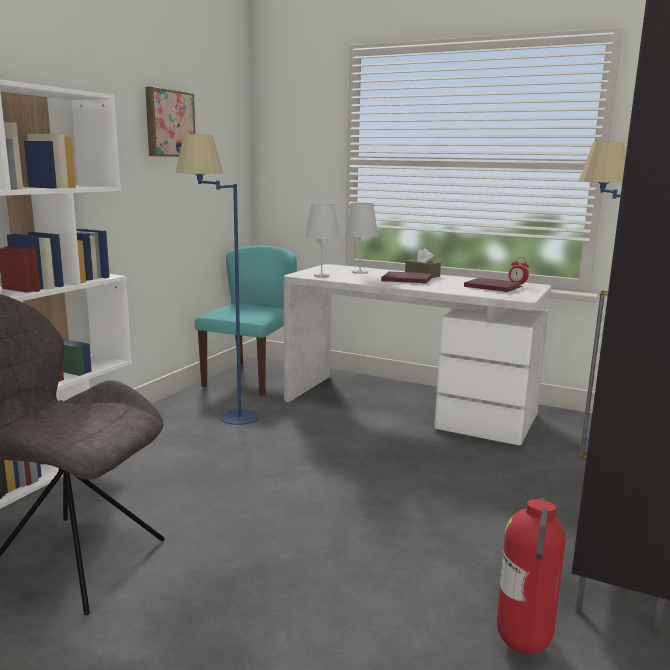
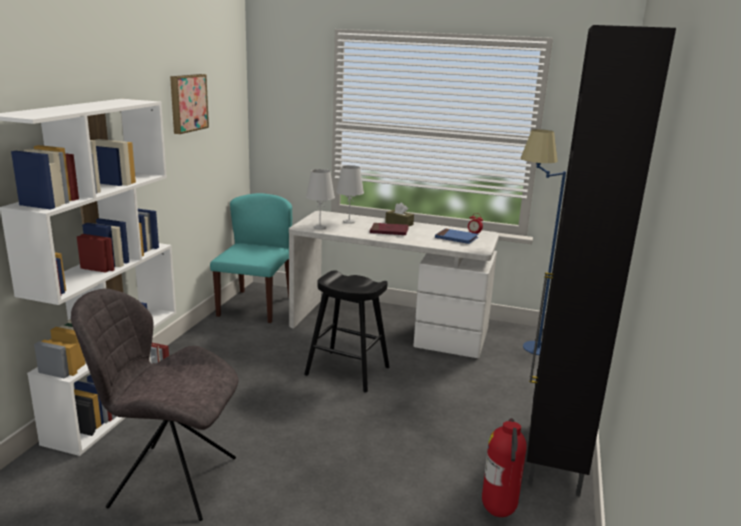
camera: 10 degrees left, 5 degrees up
(221, 416) = (243, 345): blue floor lamp -> none
(342, 450) = (347, 371): none -> black stool
(492, 288) = (456, 238): red book -> blue book

